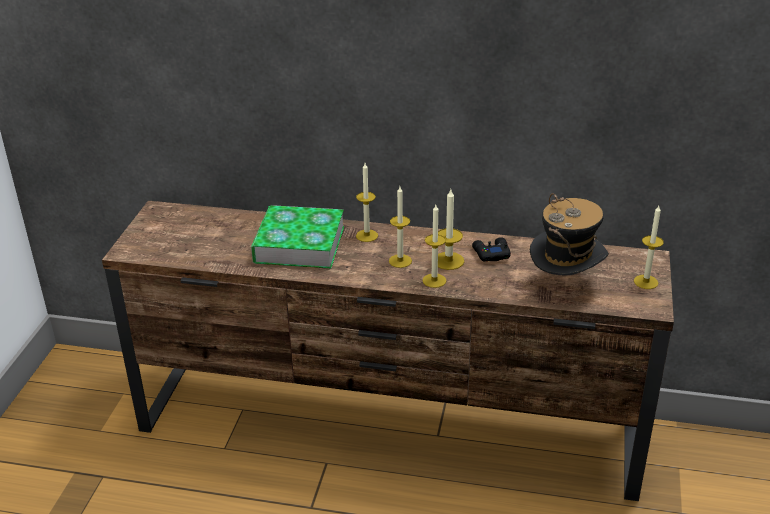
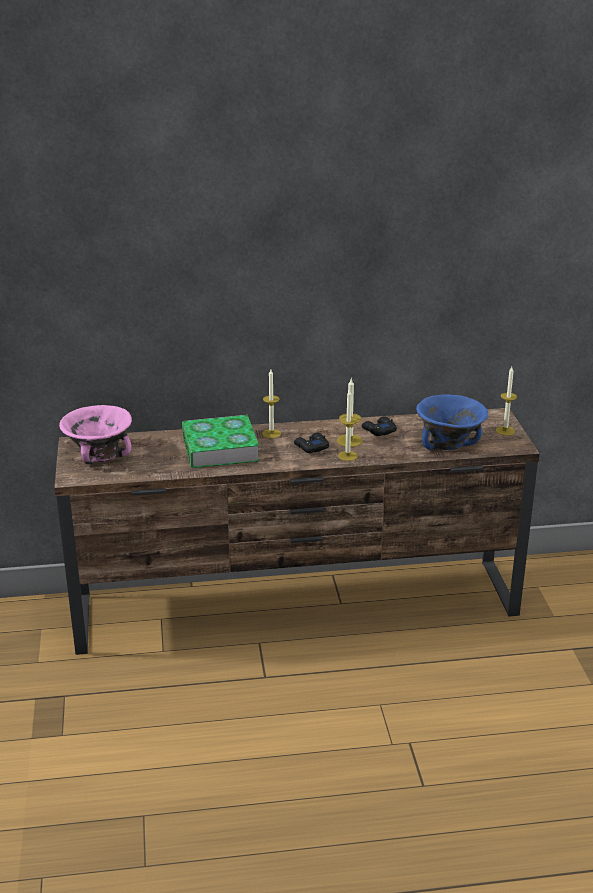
camera: 20 degrees left, 5 degrees down
(172, 228) = (100, 454): none -> pink bowl
(400, 261) = (311, 447): candle -> black game controller
(565, 286) = (448, 443): hat -> blue bowl

